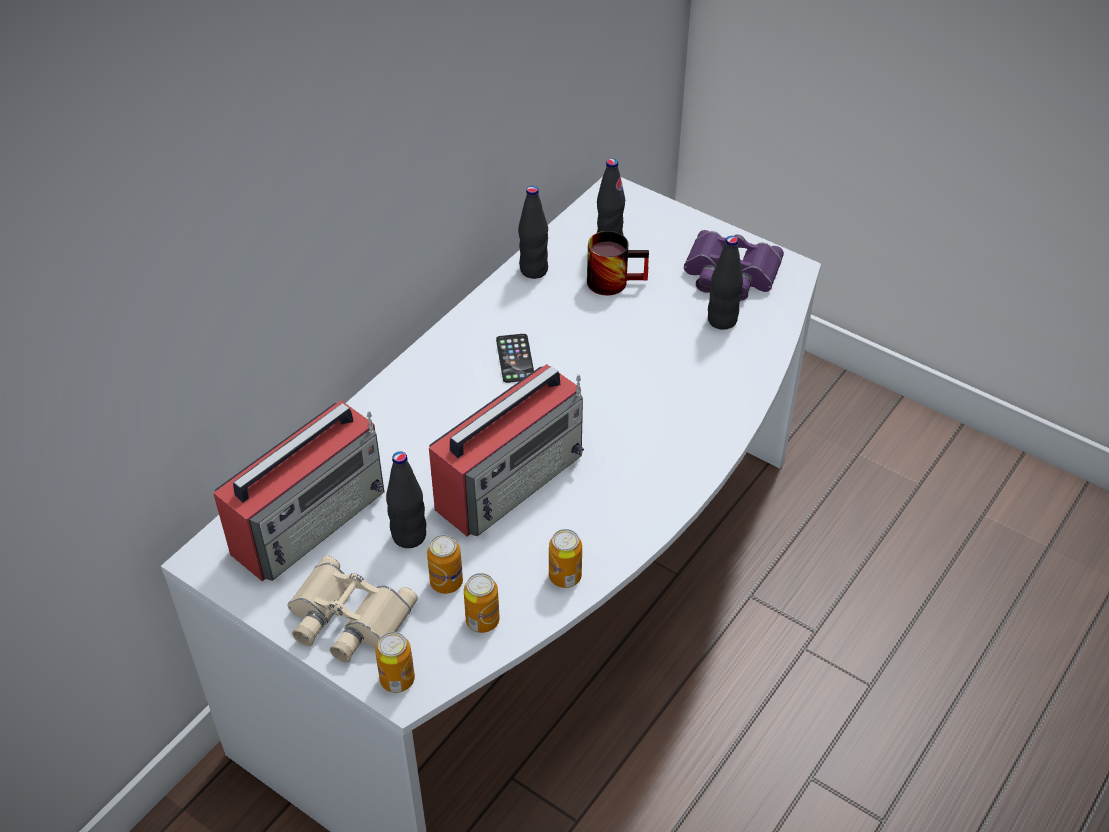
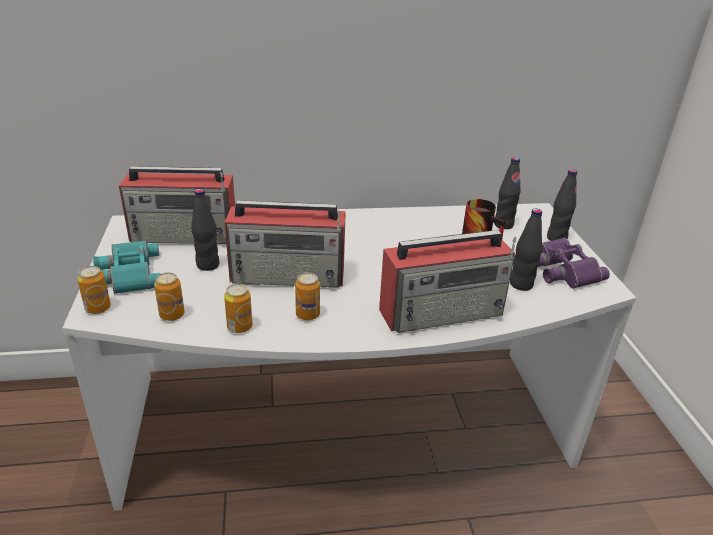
camera: 45 degrees right, 15 degrees down
(346, 618) = (128, 274): beige binoculars -> turquoise binoculars
(446, 582) = (188, 290): can -> can (307, 315)
(515, 359) = (375, 237): phone -> none
(533, 270) = (443, 215): black bottle -> black bottle (556, 238)
(703, 408) = (443, 312): none -> radio

